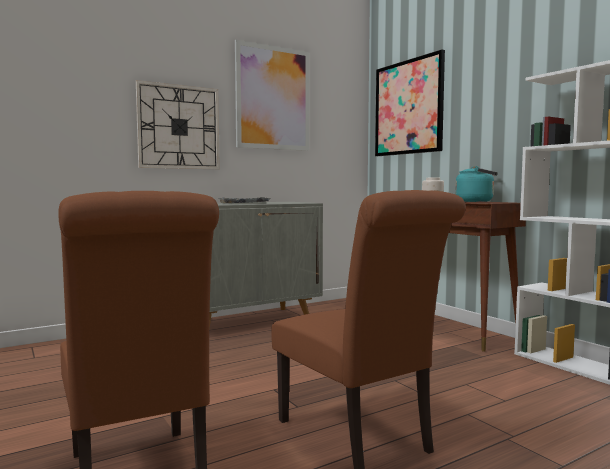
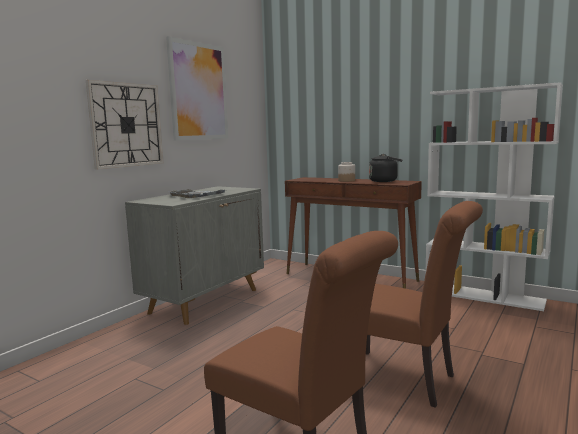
camera: 25 degrees left, 5 degrees up
(408, 107) = (309, 100): picture -> none
(477, 201) = (385, 181): turquoise kettle -> black kettle

